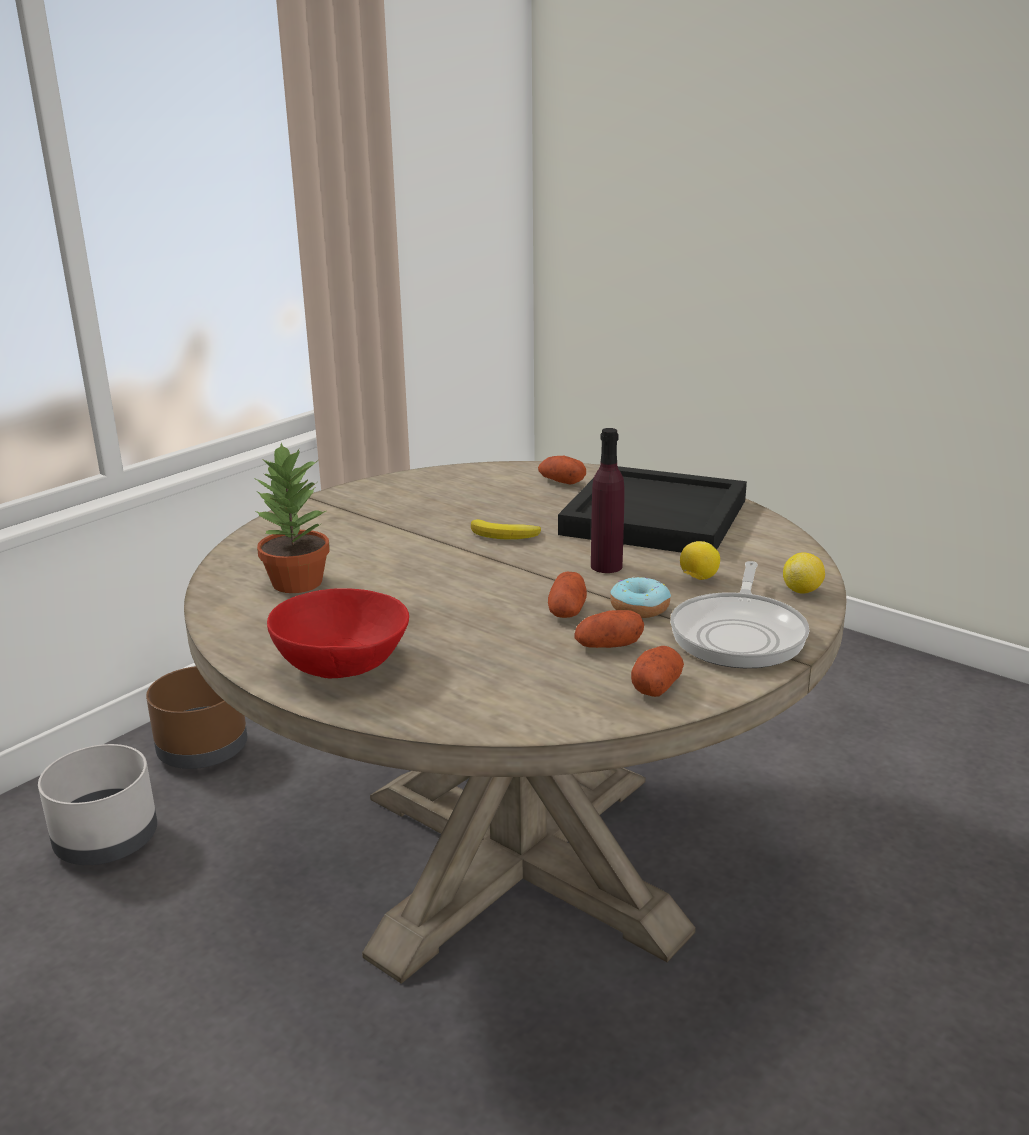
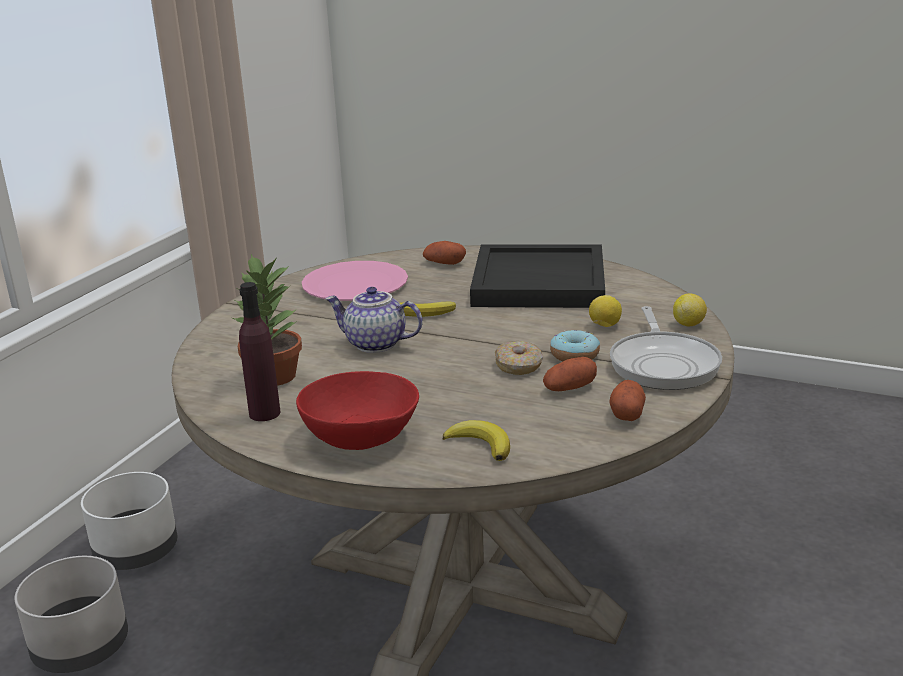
camera: 15 degrees left, 0 degrees up
(202, 750) = (135, 551): brown planter -> white planter
(425, 563) = (374, 344): none -> teapot
(449, 493) = (354, 284): none -> pink plate
(464, 694) = (481, 444): none -> banana
(567, 611) = (519, 366): potato -> donut
(606, 566) = (526, 326): purple bottle -> purple bottle (264, 413)

